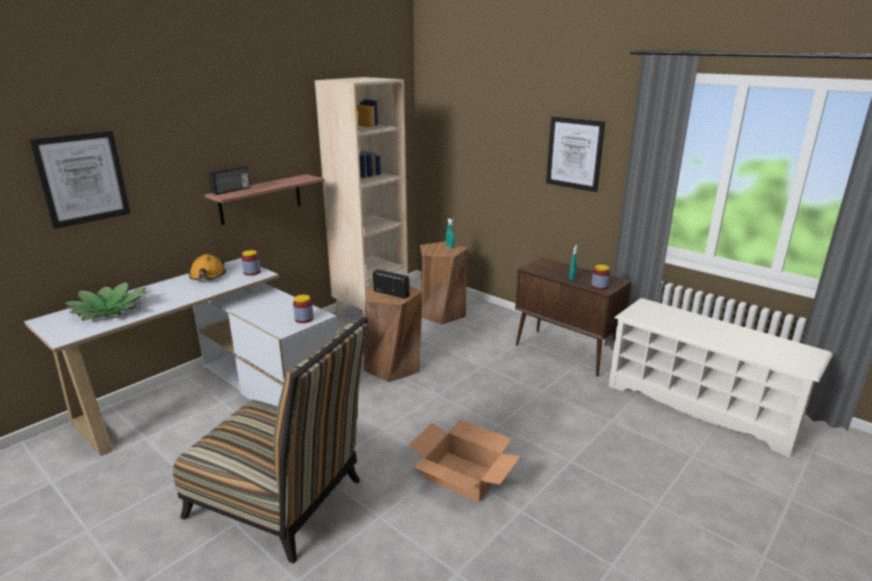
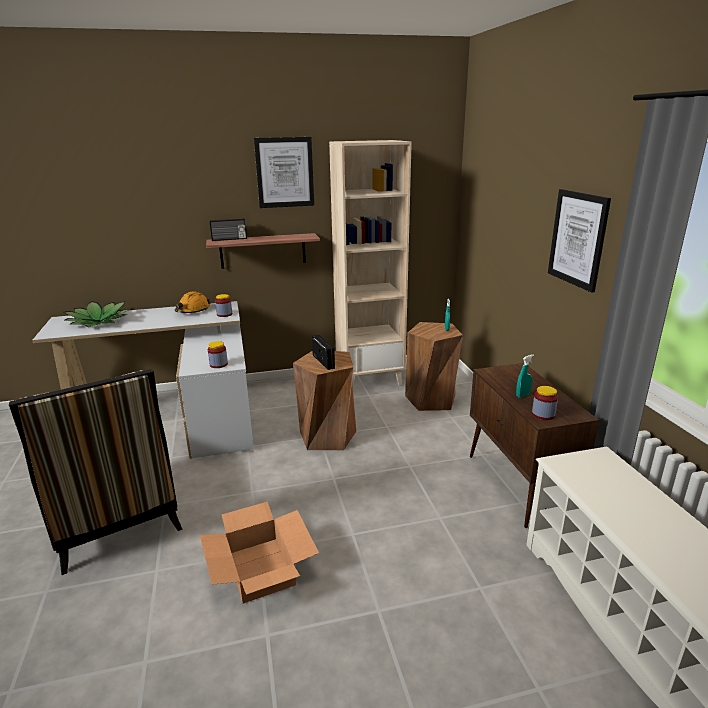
camera: 35 degrees right, 0 degrees up
(82, 178) = (100, 214): picture -> picture (284, 172)

